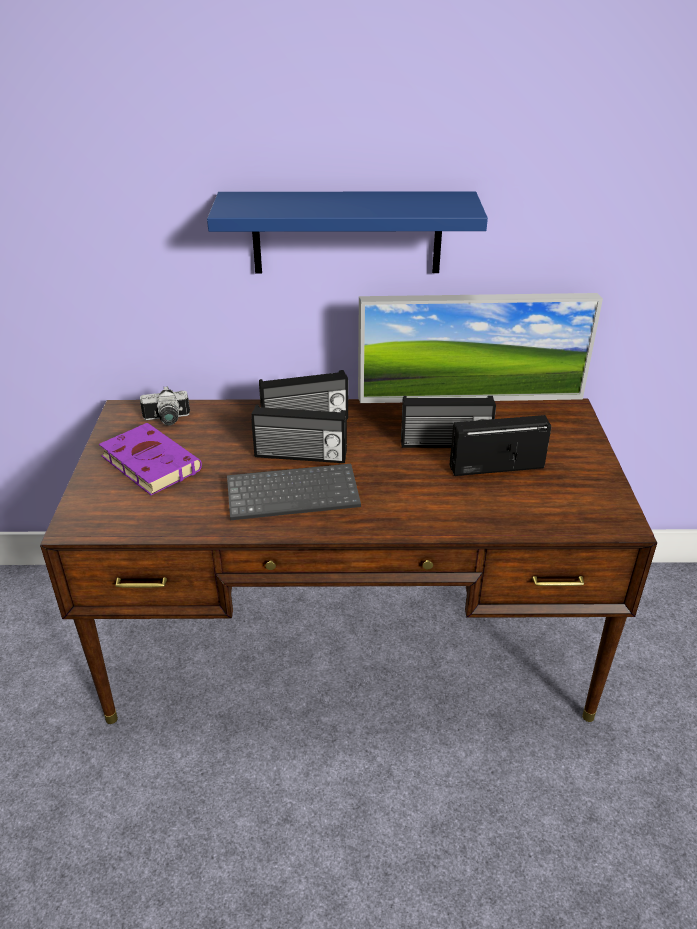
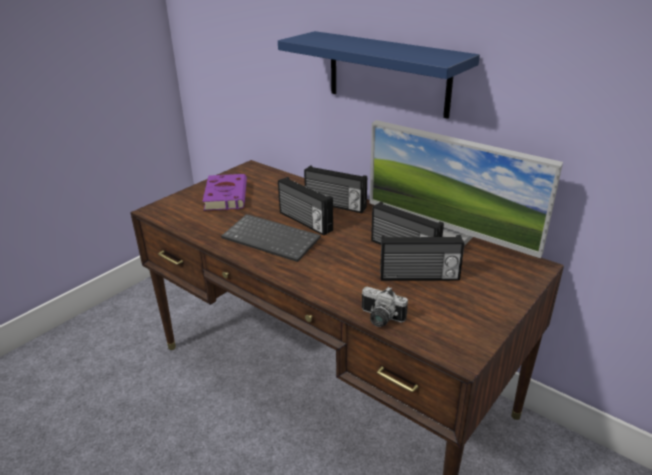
camera: 40 degrees right, 5 degrees down
(166, 420) = (263, 179): camera -> camera (380, 319)
(496, 466) = (419, 277): radio -> radio turned 150 degrees clockwise

